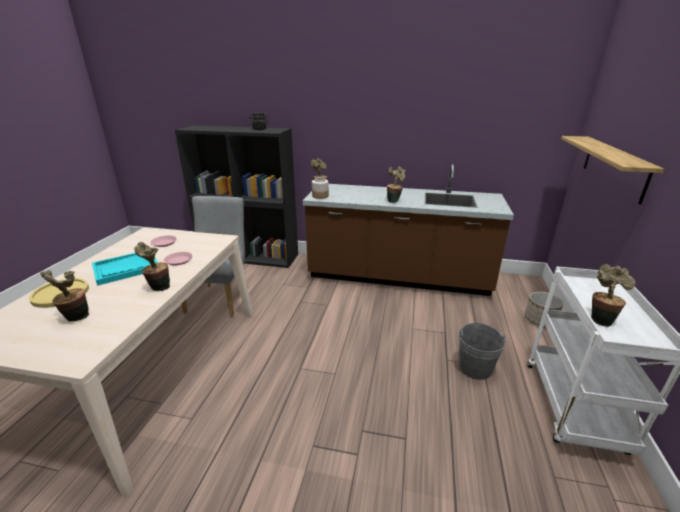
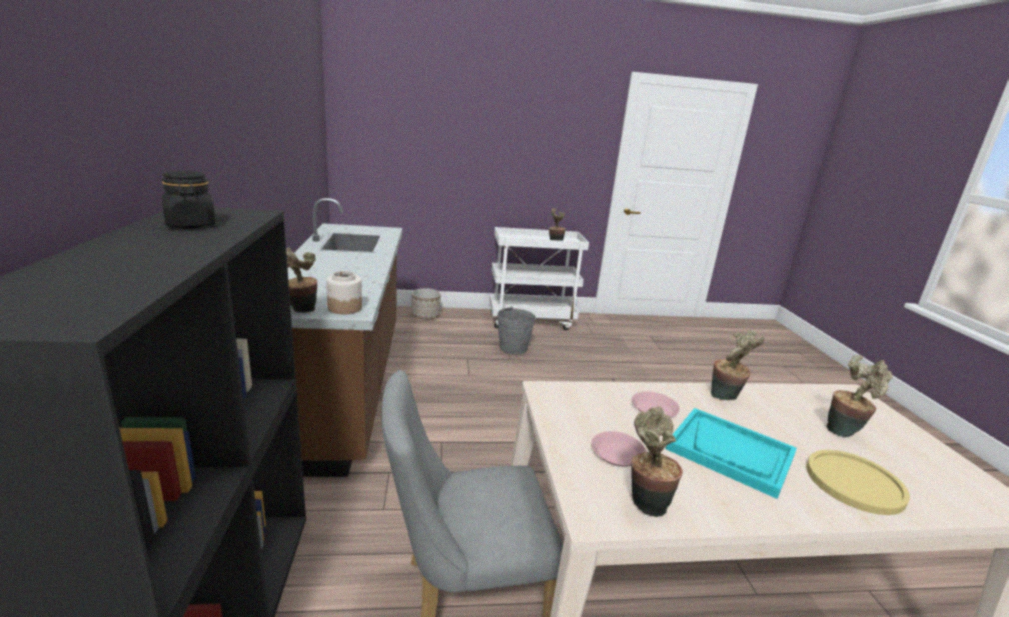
camera: 110 degrees left, 5 degrees down
(394, 201) = (364, 264): potted plant -> potted plant (645, 502)
(614, 166) = (422, 160): shelf -> none

